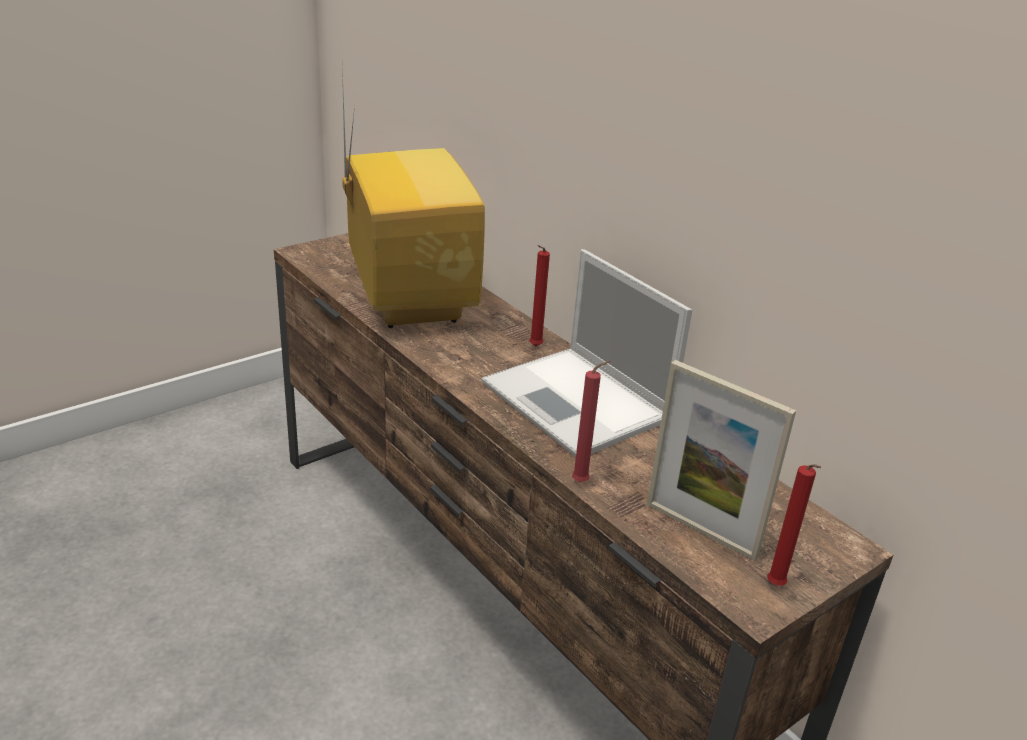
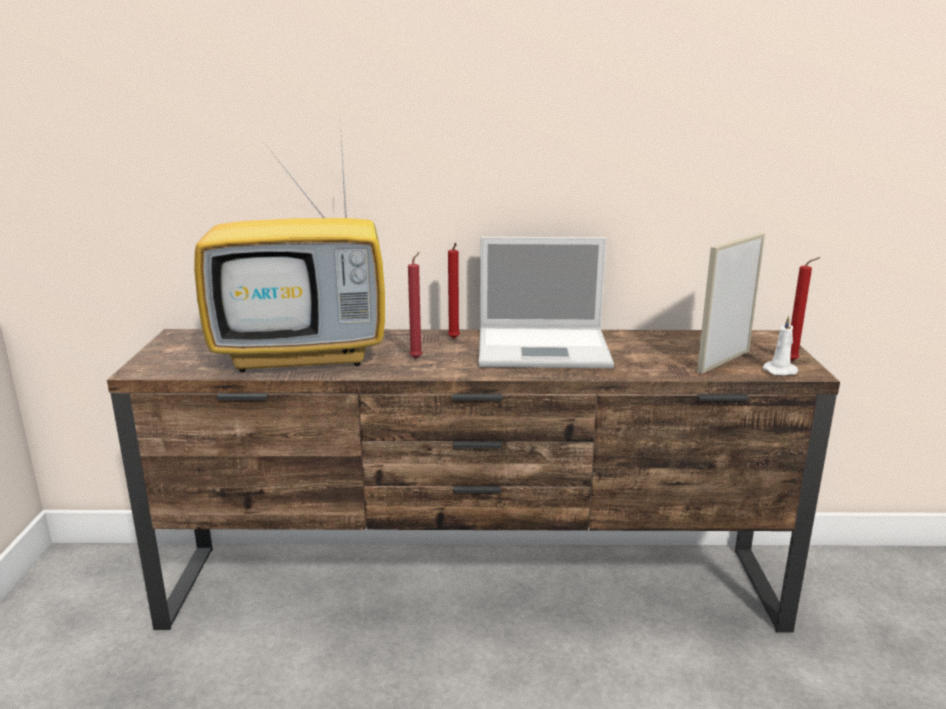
camera: 50 degrees left, 10 degrees down
(406, 297) = (306, 355): television -> television turned 150 degrees clockwise
(583, 482) = (641, 374): red candle -> red candle (417, 357)
(700, 530) = (723, 361): picture frame -> picture frame turned 150 degrees clockwise
(728, 583) = (781, 371): none -> white candle

